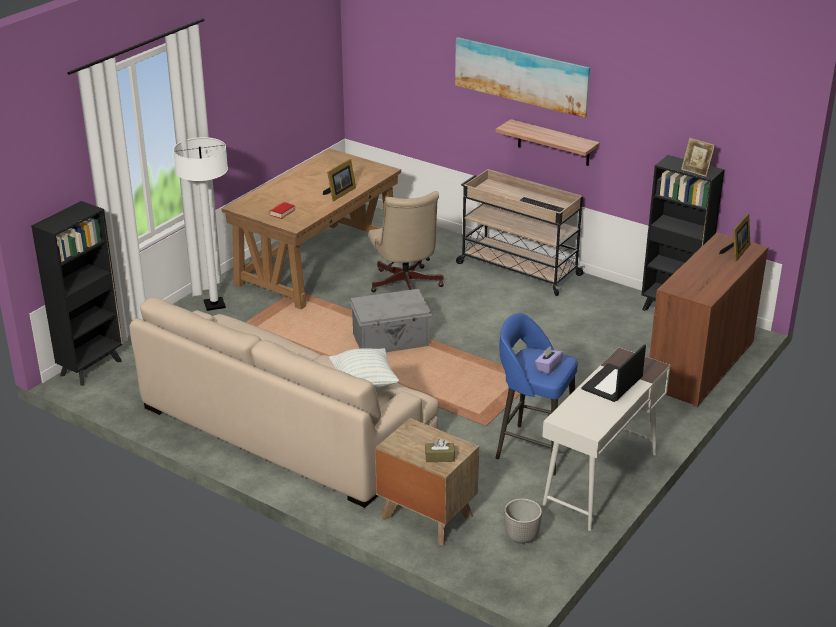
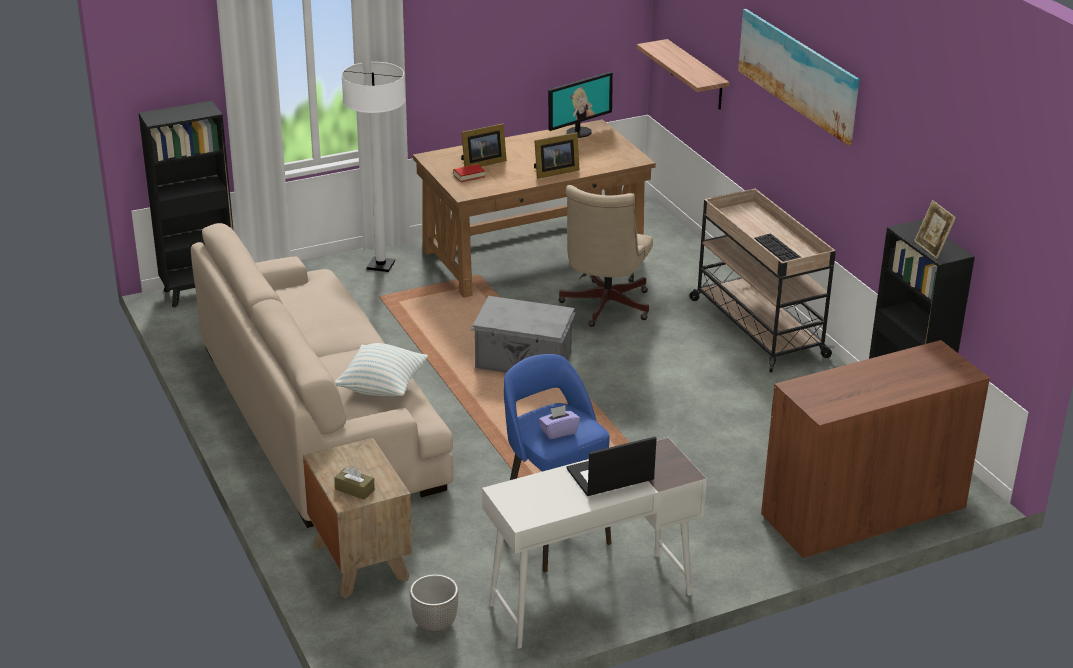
camera: 30 degrees right, 0 degrees up
(323, 161) = (578, 132): none -> monitor
(553, 143) = (821, 172): shelf -> shelf (696, 75)
(736, 252) = (936, 371): picture frame -> picture frame (481, 163)

